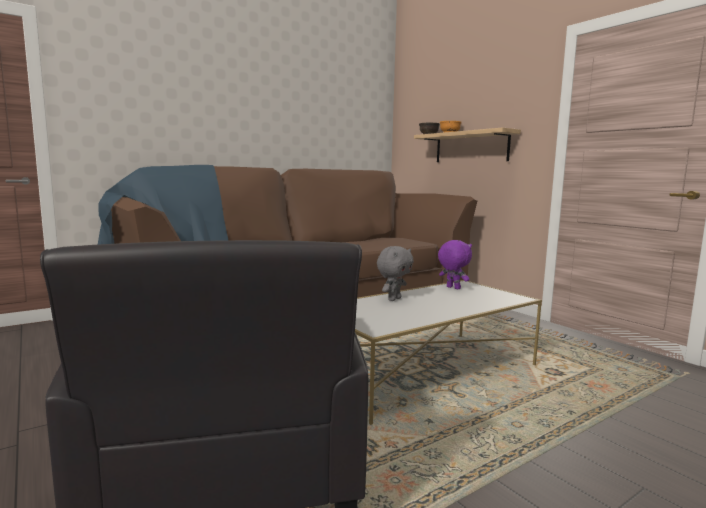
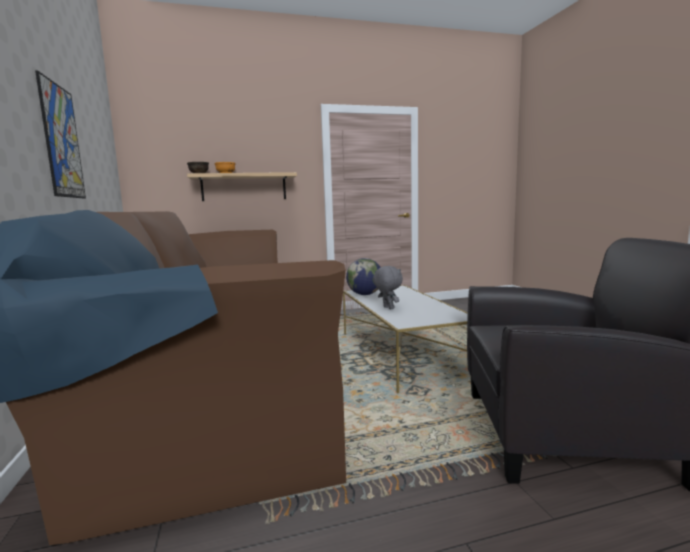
camera: 70 degrees left, 0 degrees up
(285, 119) = (62, 141): none -> picture
(452, 288) = (365, 294): purple plush toy -> globe

